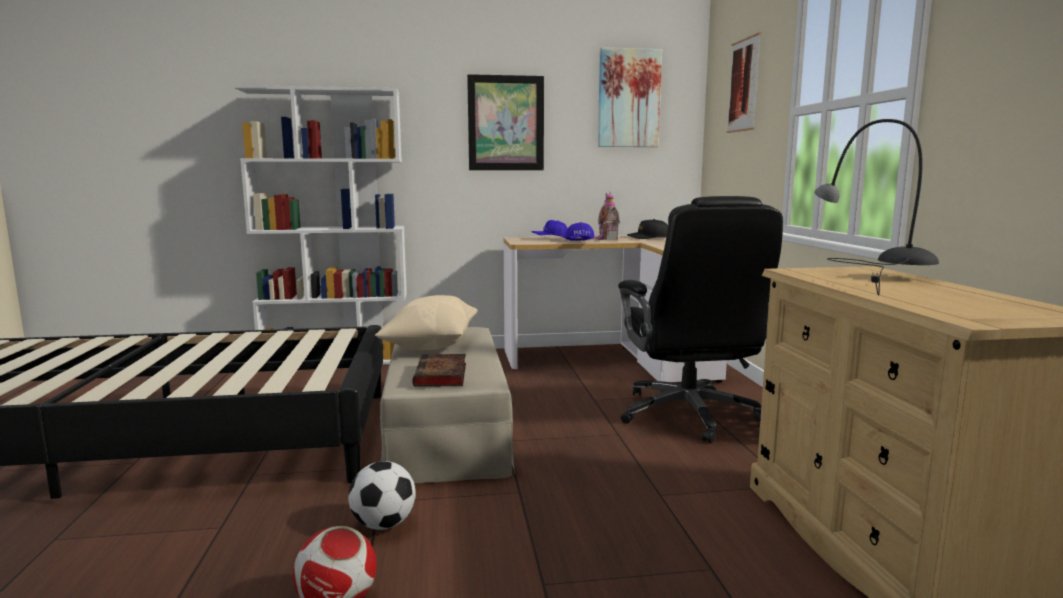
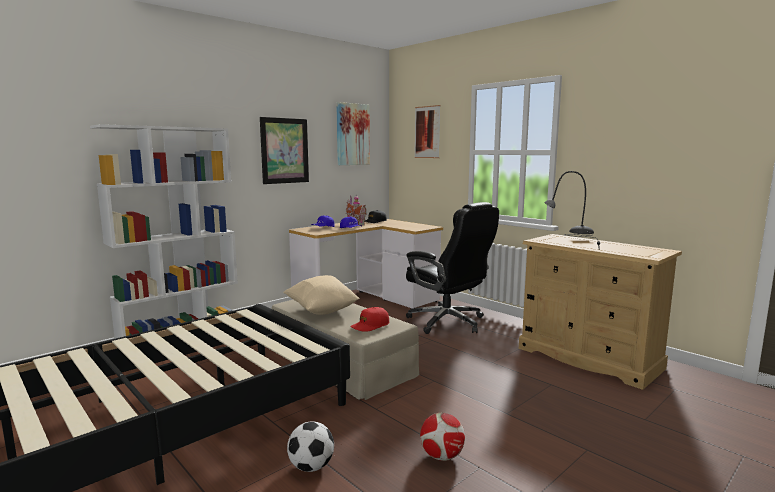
camera: 35 degrees left, 0 degrees up
(383, 524) = (398, 417): football -> football (311, 466)
(441, 375) = (370, 325): book -> red cap

